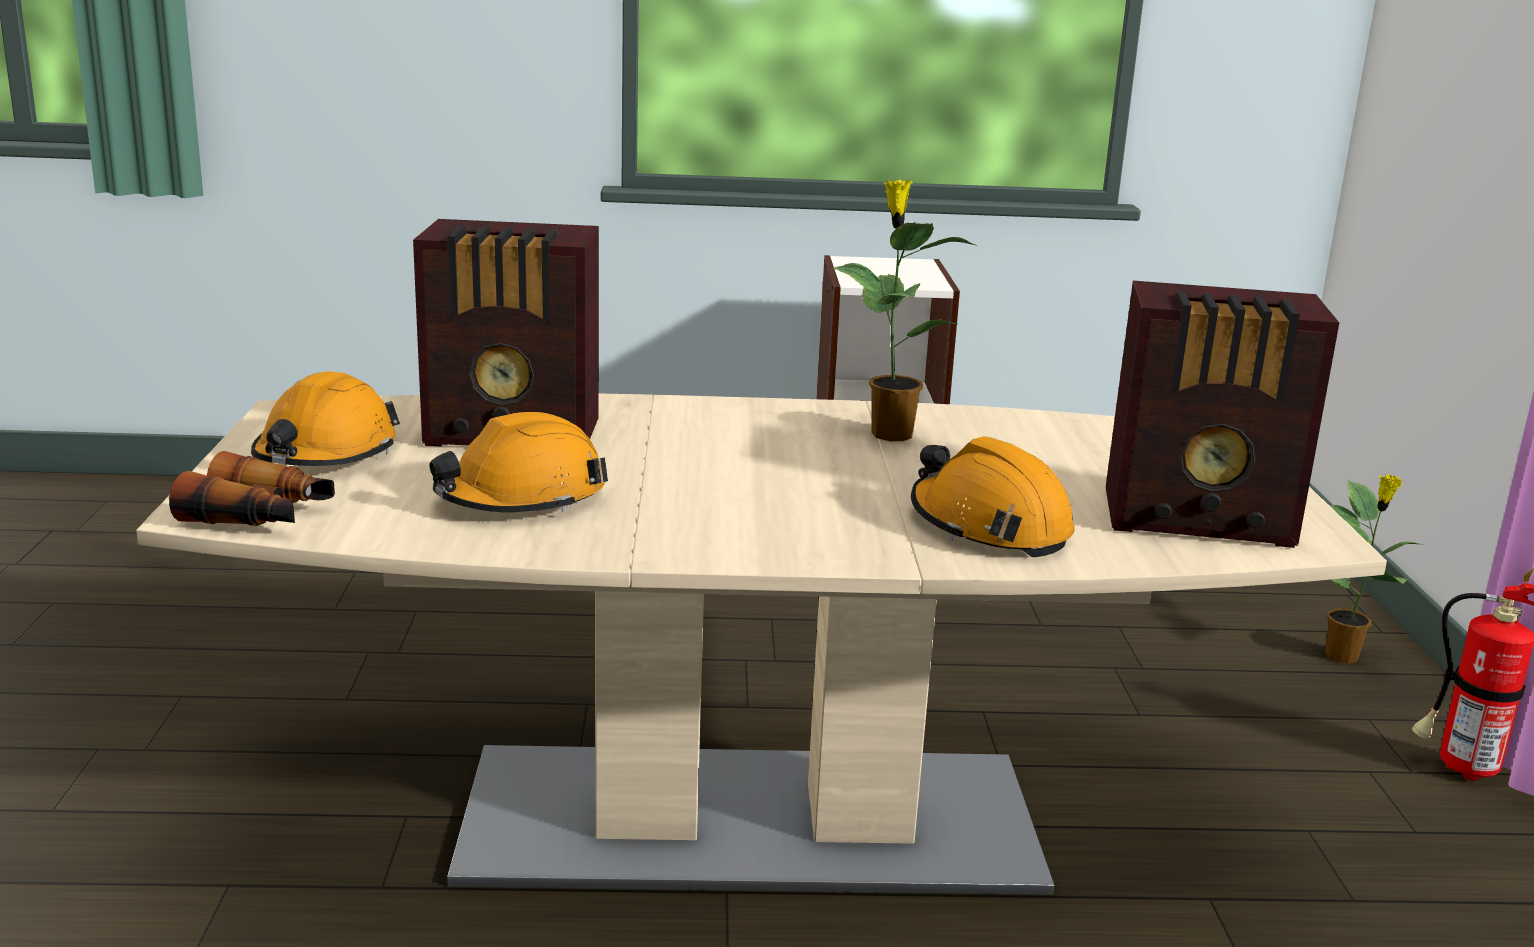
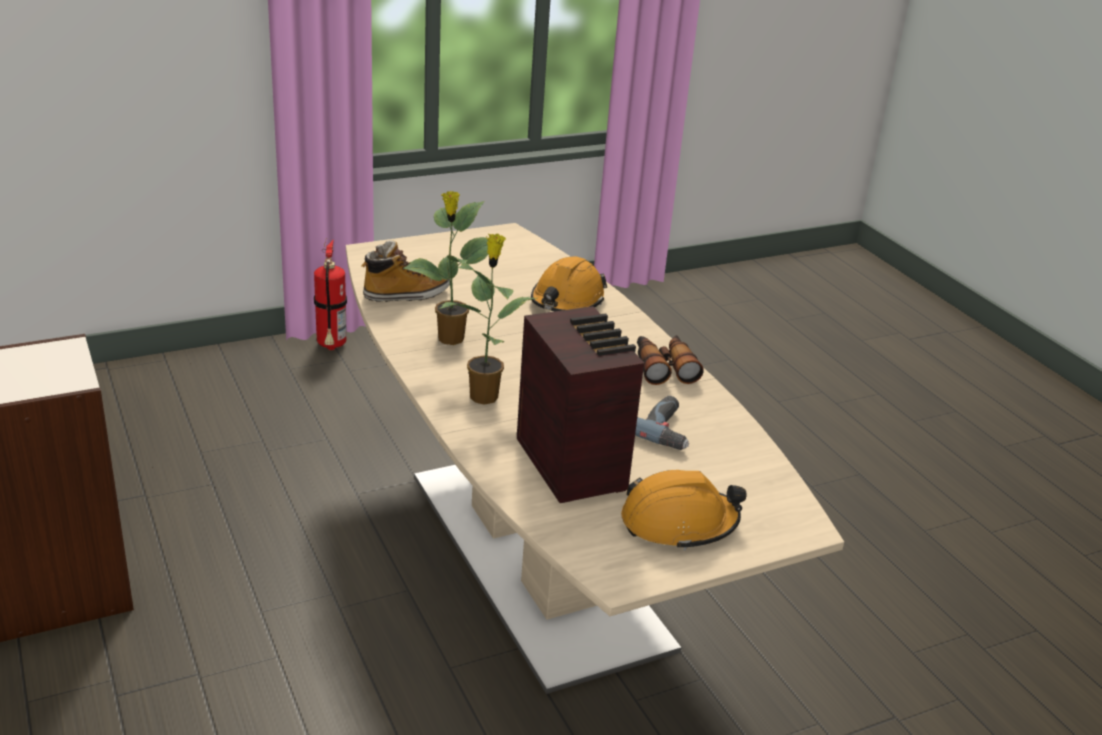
camera: 115 degrees left, 10 degrees up
(260, 516) = (783, 505): binoculars -> binoculars (664, 367)
(521, 498) = (667, 430): orange hard hat -> power drill
(1049, 433) = (406, 294): none -> boot
(1202, 520) = (507, 256): radio -> none
(1344, 656) = (209, 373): potted plant -> potted plant (484, 395)

